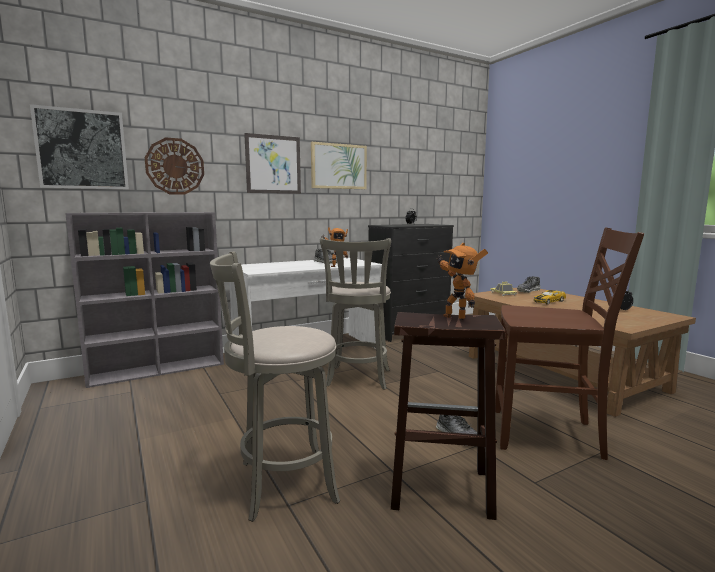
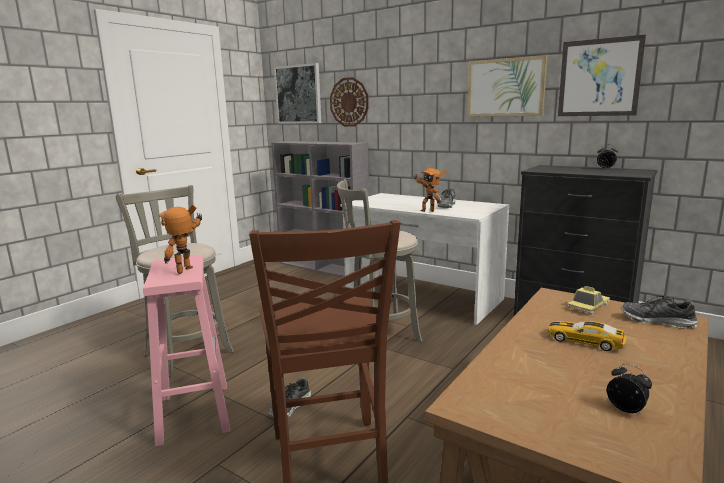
camera: 65 degrees right, 5 degrees up
(273, 164) = (428, 92): picture -> picture (599, 78)
(439, 489) = (194, 412): brown stool -> pink stool

